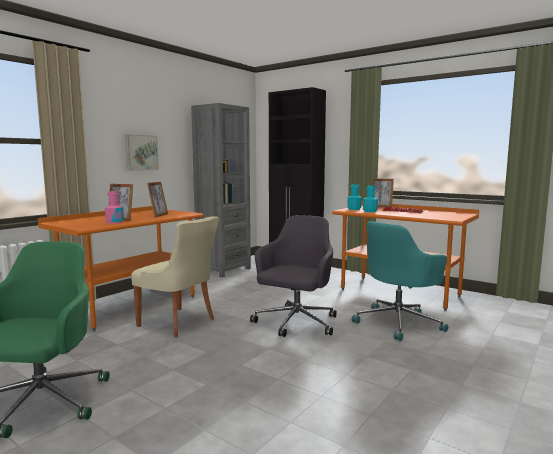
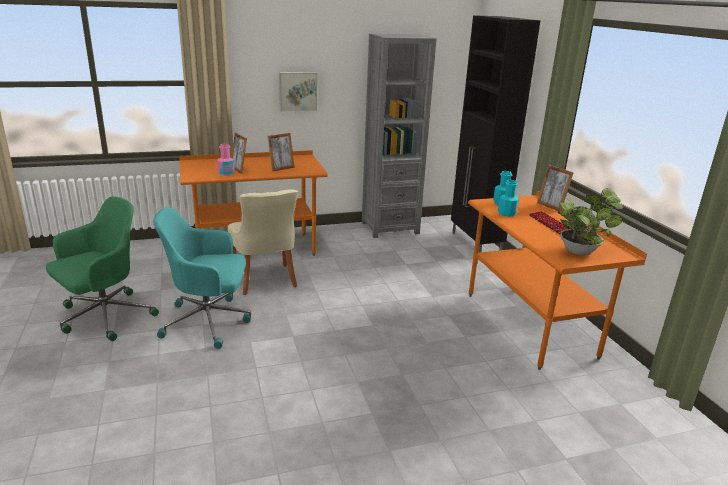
camera: 35 degrees right, 15 degrees up
(295, 323) = (354, 319): grey office chair -> none
(398, 322) = (455, 361): turquoise office chair -> turquoise office chair (209, 321)
(447, 215) = (580, 251): none -> potted plant

